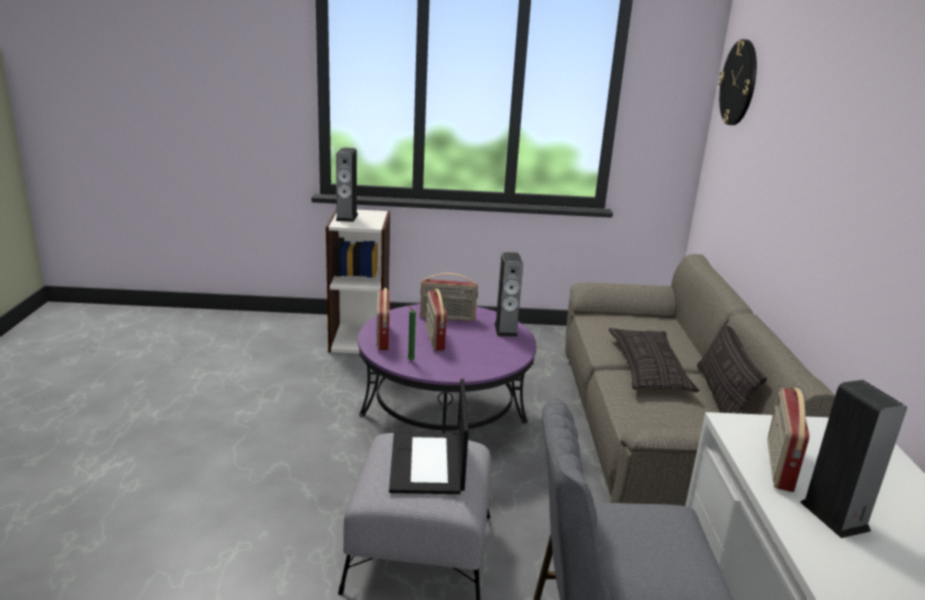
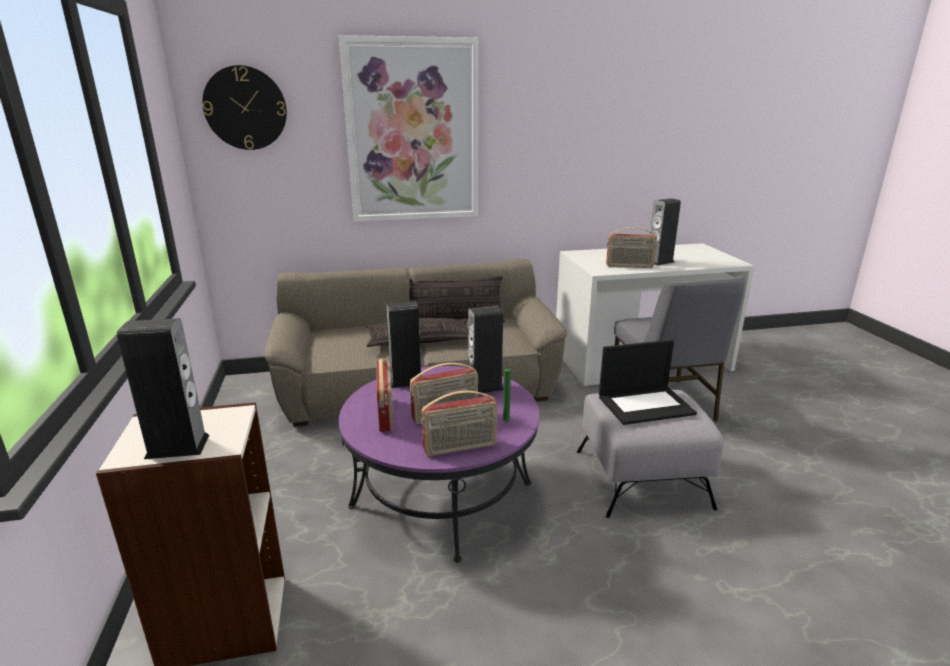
camera: 100 degrees left, 0 degrees up
(481, 361) = (485, 387): none -> speaker
(810, 142) = (413, 132): none -> picture

